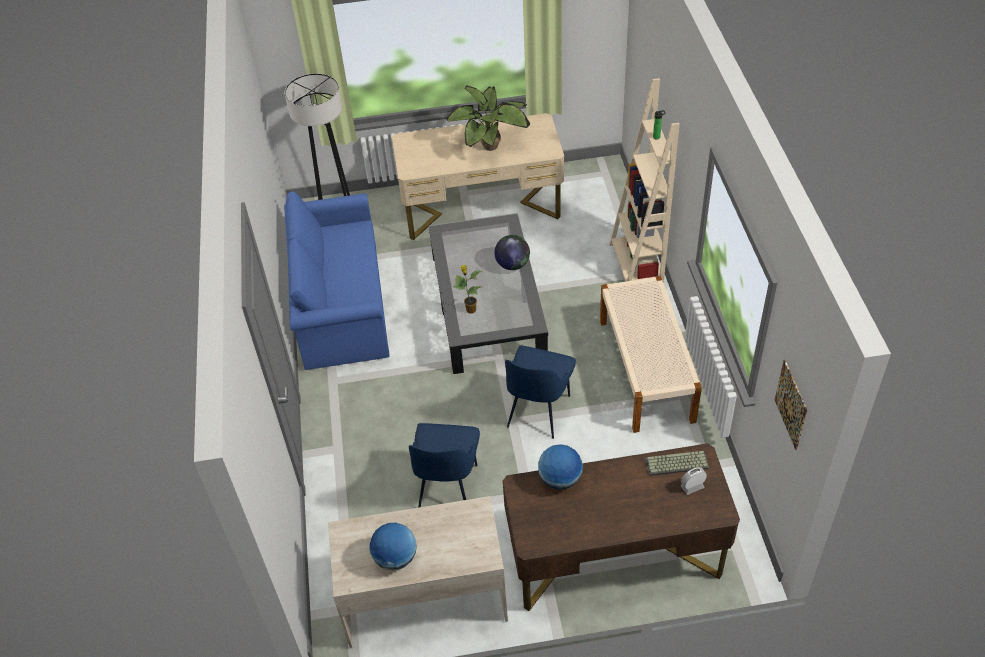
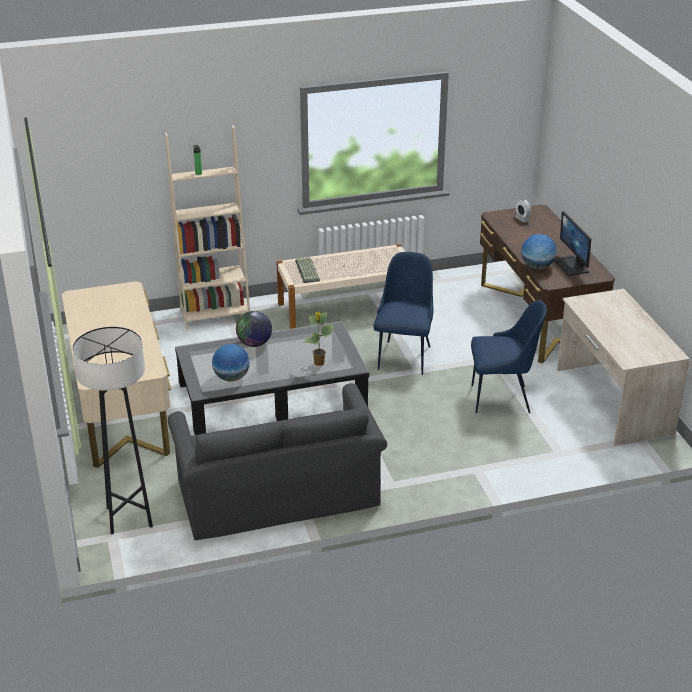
camera: 100 degrees left, 15 degrees down
(341, 305) = (278, 494): blue sofa -> grey sofa
(395, 558) = (640, 333): globe -> globe (231, 378)
(491, 148) = (118, 322): potted plant -> none
(538, 412) = (404, 357): blue chair -> blue chair turned 90 degrees counterclockwise
(559, 517) = (571, 265): none -> monitor
(676, 464) = (505, 224): keyboard -> keyboard (308, 271)
(791, 404) = (502, 121): picture -> none

